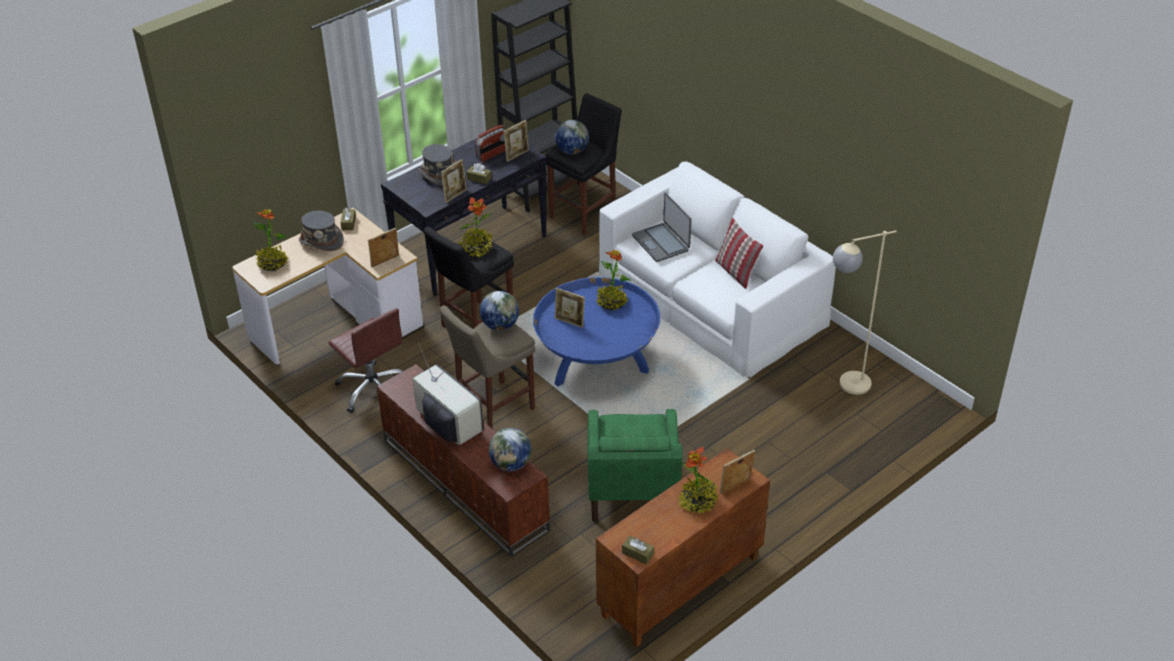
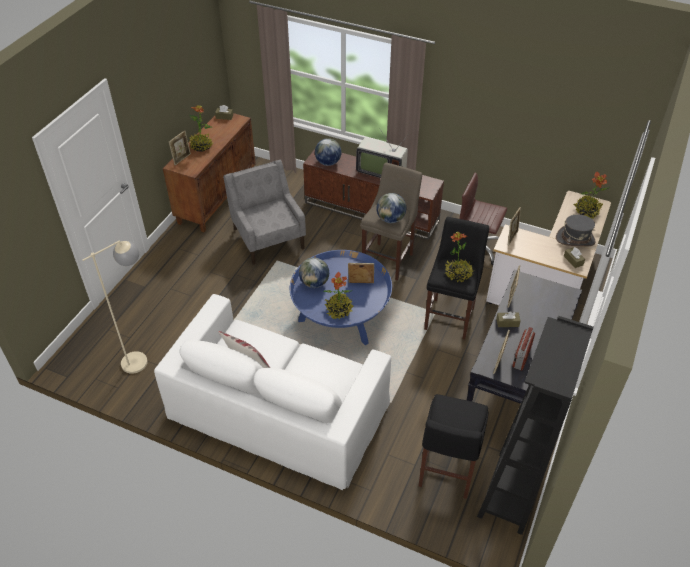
camera: 155 degrees right, 5 degrees up
(438, 174) = (545, 316): grey hat -> none
(572, 151) = (462, 413): globe -> globe (314, 283)
(632, 490) = (268, 237): green armchair -> grey armchair
(661, 243) = (327, 374): laptop -> none

